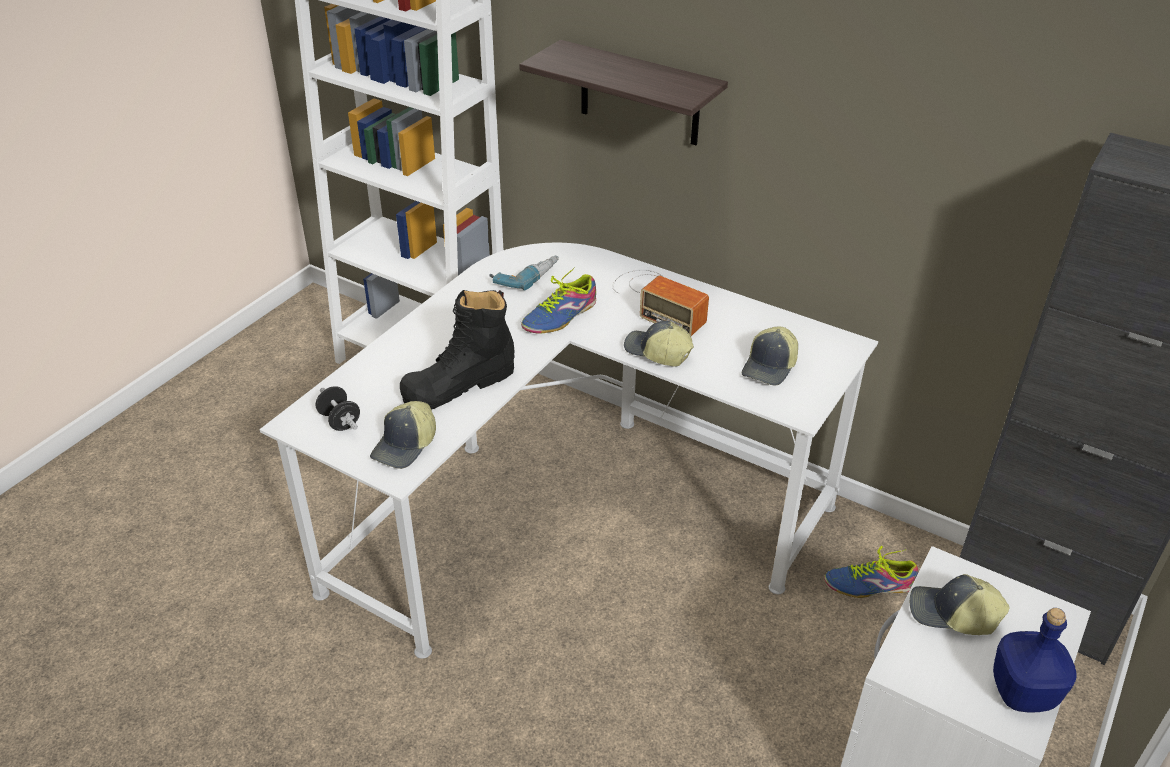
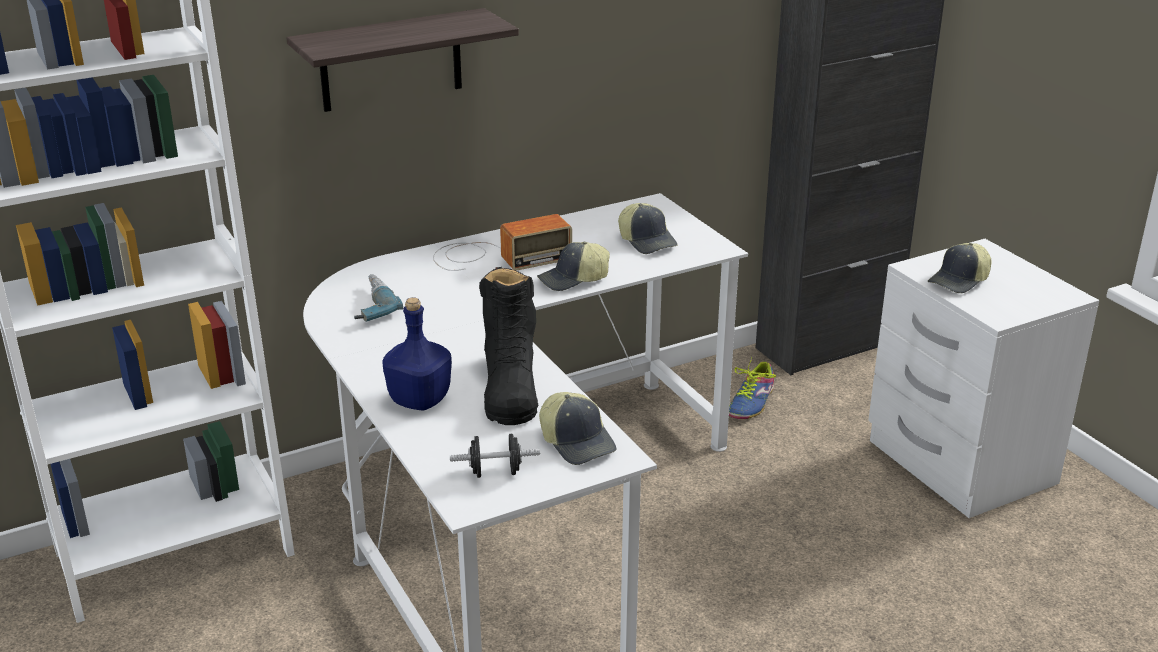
camera: 60 degrees left, 10 degrees down
(560, 316) = (462, 307): shoe -> none
(1021, 692) = (1041, 284): blue bottle -> blue bottle (418, 400)

